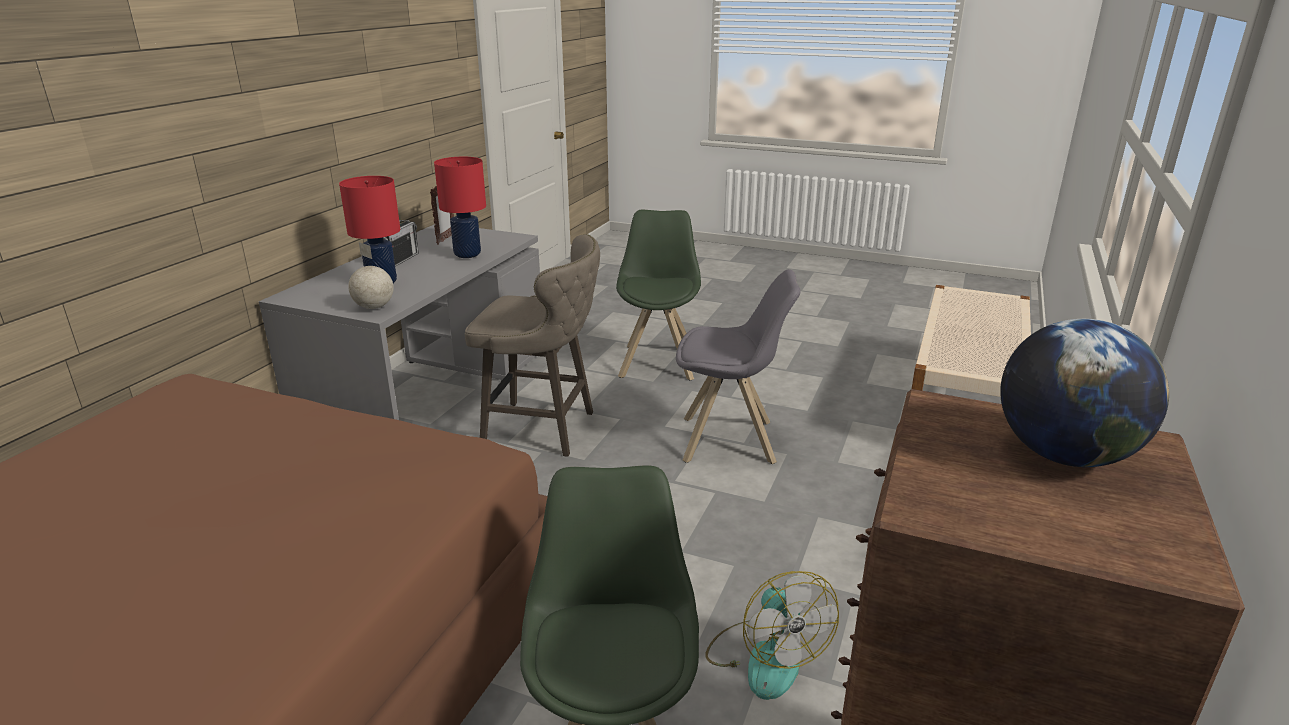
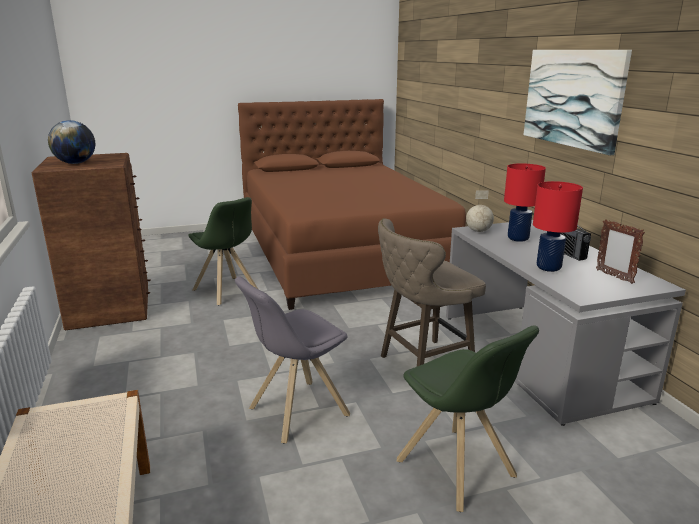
camera: 140 degrees right, 5 degrees down
(255, 87) = (572, 98): none -> picture
(765, 657) = (191, 324): fan -> none

